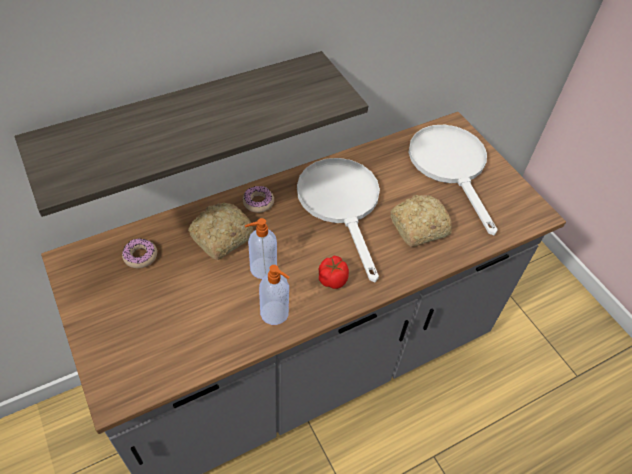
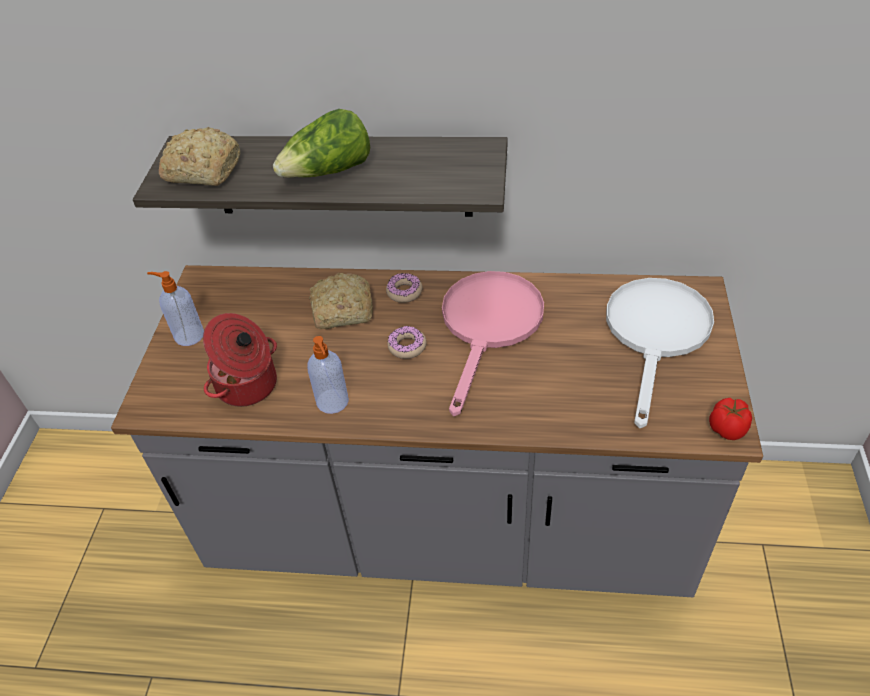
camera: 40 degrees right, 5 degrees down
(140, 256) = (259, 299): donut -> donut (407, 346)
(194, 333) = (248, 385): none -> cooking pot
(208, 123) = (328, 172): none -> lettuce
(262, 268) = (355, 355): soap dispenser -> soap dispenser (188, 335)
(332, 279) = (416, 395): tomato -> tomato (728, 428)
(342, 204) = (489, 326): white frying pan -> pink frying pan
(417, 227) = (554, 383): bread -> bread (202, 170)

